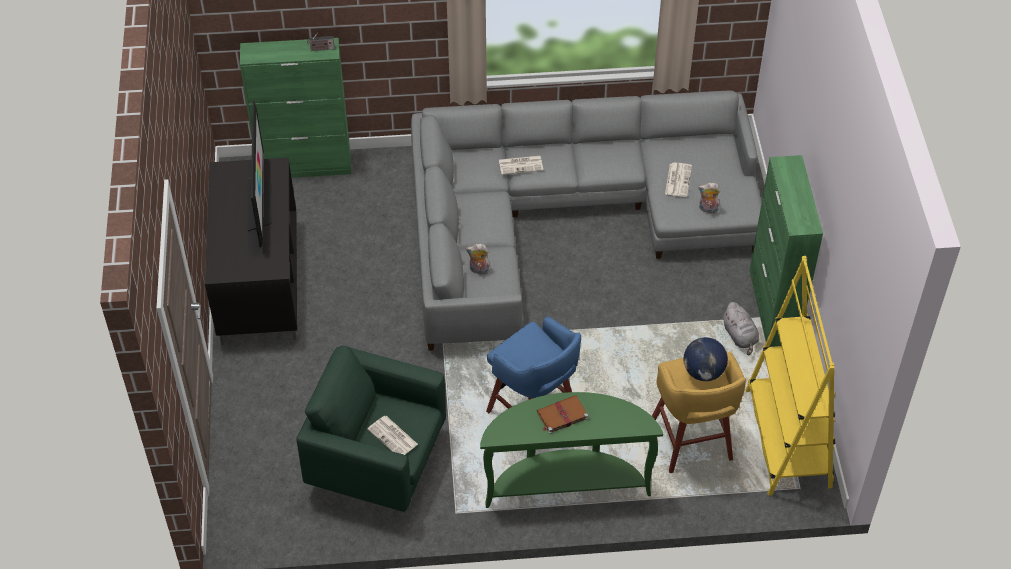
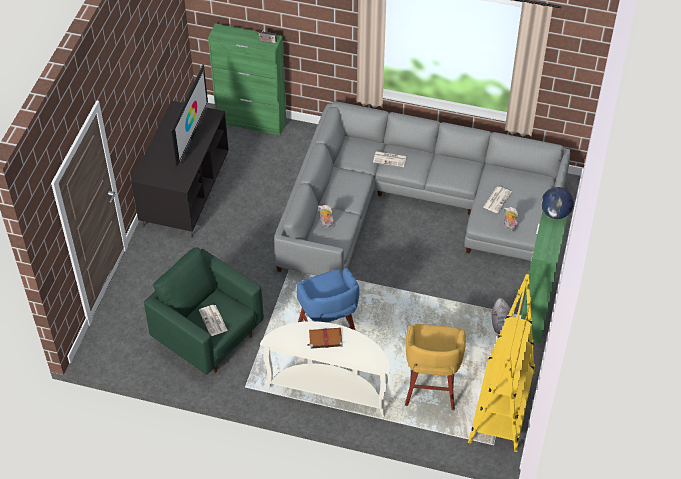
camera: 20 degrees right, 0 degrees up
(566, 482) = (329, 389): green console table -> white console table
(703, 372) = (440, 339): globe -> globe (555, 213)

